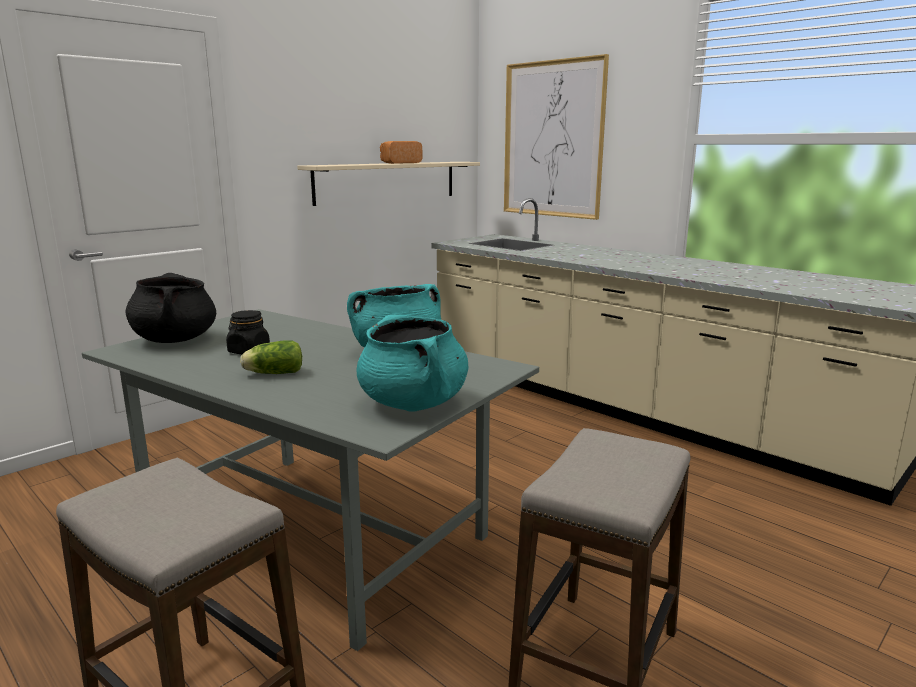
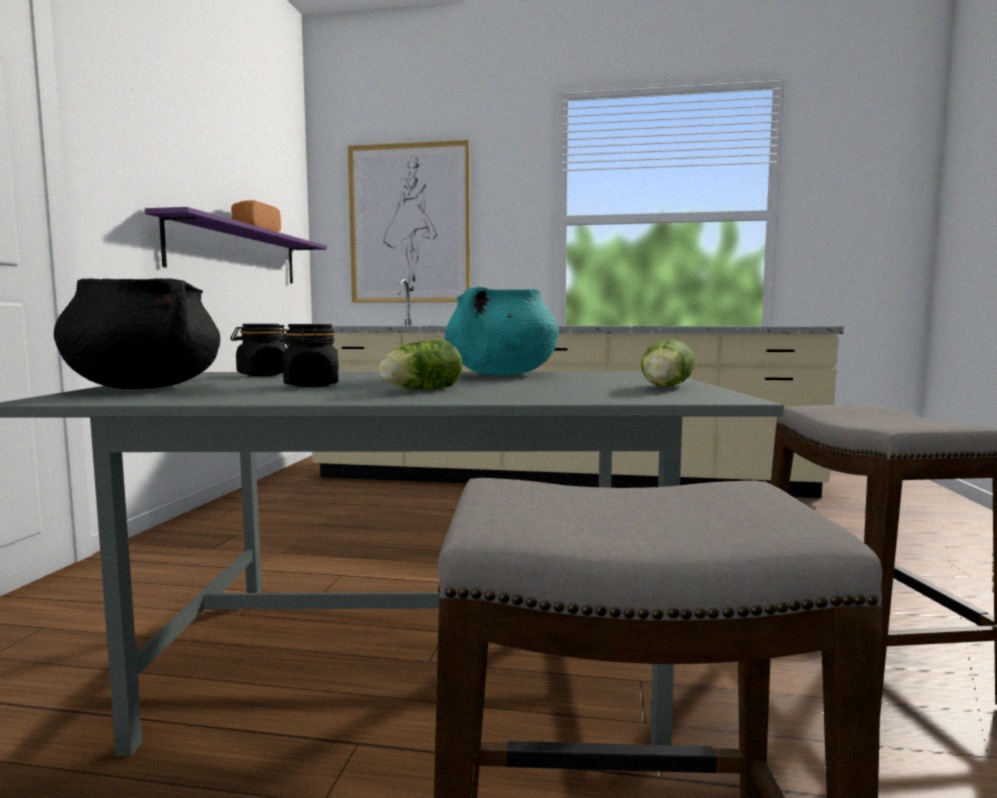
camera: 35 degrees left, 10 degrees down
(273, 324) = (262, 375): none -> black jar
(387, 182) = (236, 253): beige shelf -> purple shelf
(414, 403) = (664, 387): turquoise cooking pot -> lettuce

